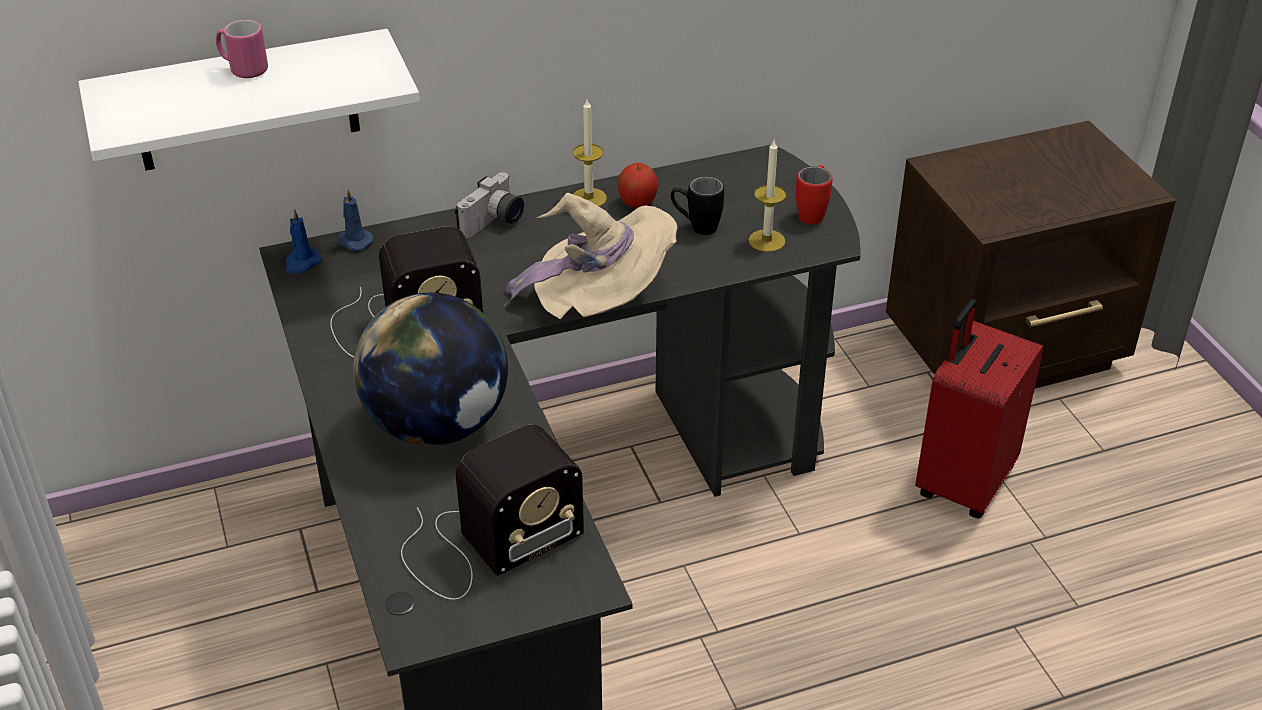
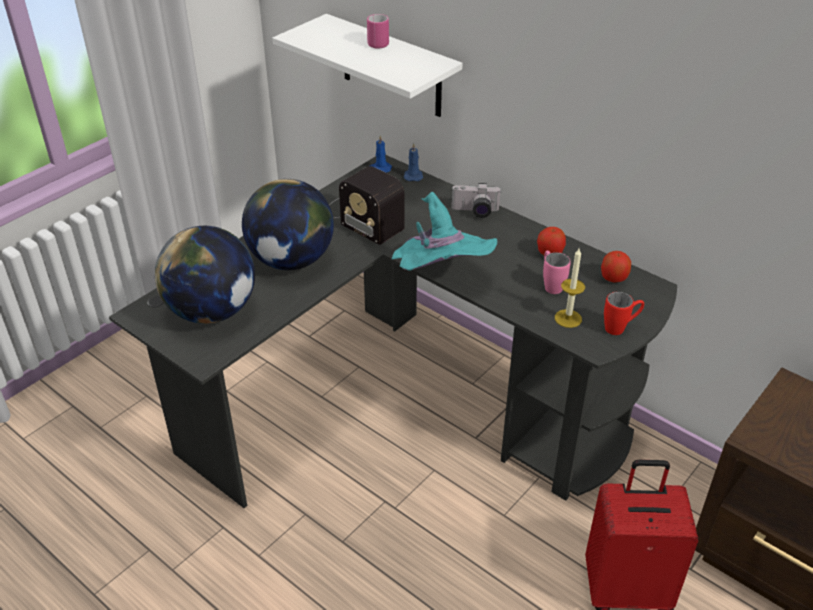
camera: 60 degrees right, 0 degrees up
(485, 544) = (212, 311): radio -> globe
(589, 198) = (534, 234): candle -> none
(601, 304) = (440, 276): beige hat -> turquoise hat
(696, 227) = (551, 284): black mug -> pink mug
(725, 179) = (613, 278): none -> apple

